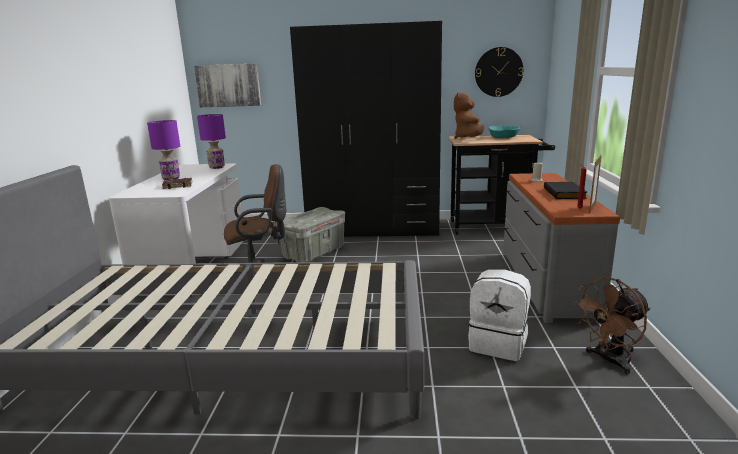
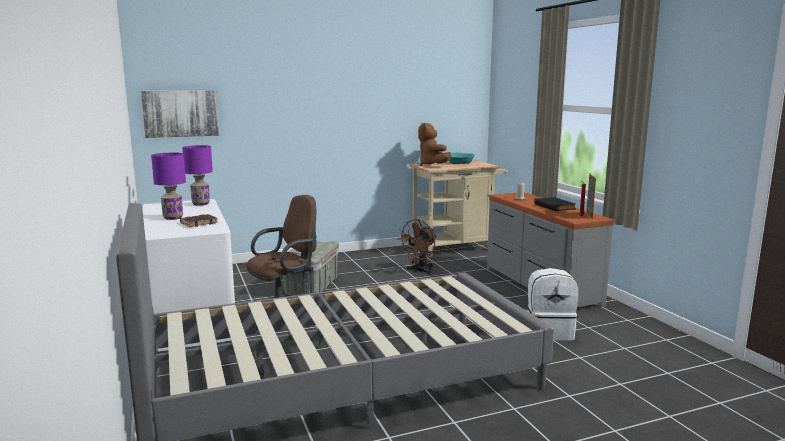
camera: 25 degrees left, 5 degrees down
(373, 228) = (346, 260): black wardrobe -> none
(494, 227) = (456, 247): black cart -> beige cart
(498, 72) = (449, 104): wall clock -> none
(609, 361) = (630, 329): brown fan -> brown fan (419, 271)

